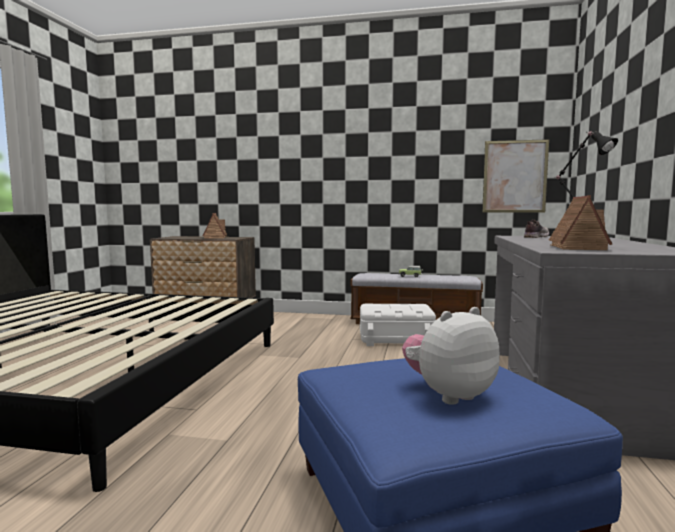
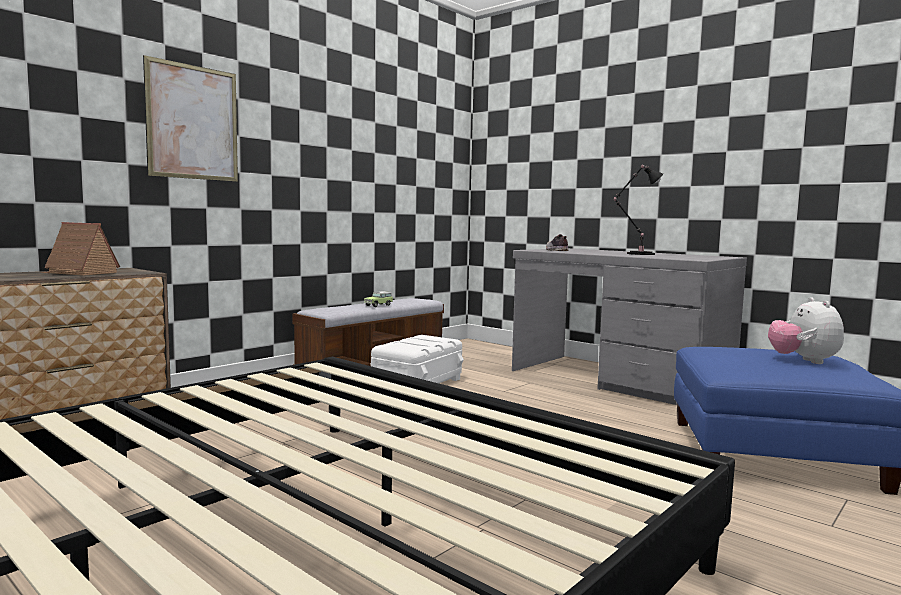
camera: 60 degrees left, 0 degrees up
(514, 176) = (436, 186): picture -> picture (193, 122)
(576, 247) = (672, 257): toy house -> none

